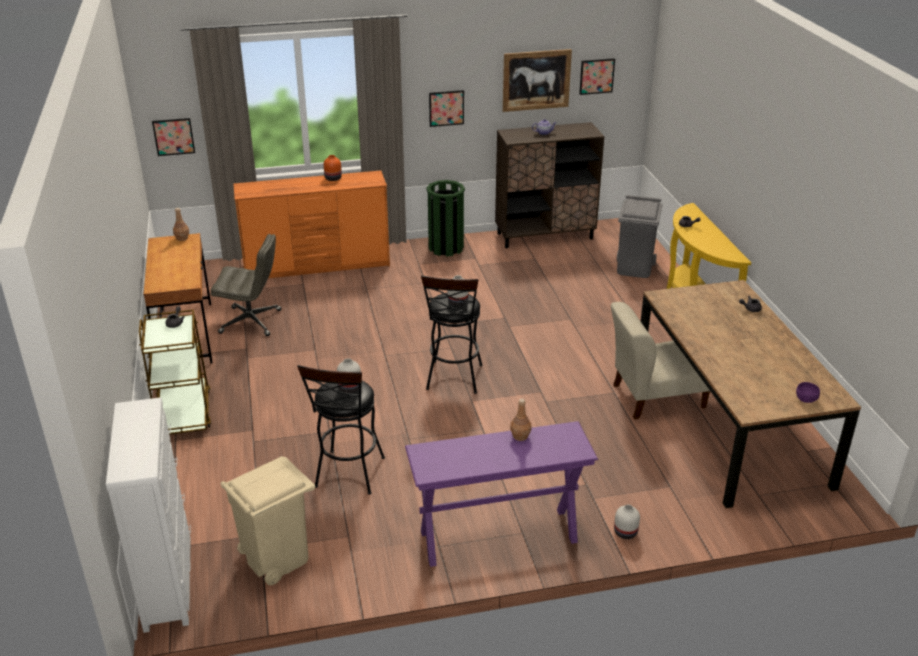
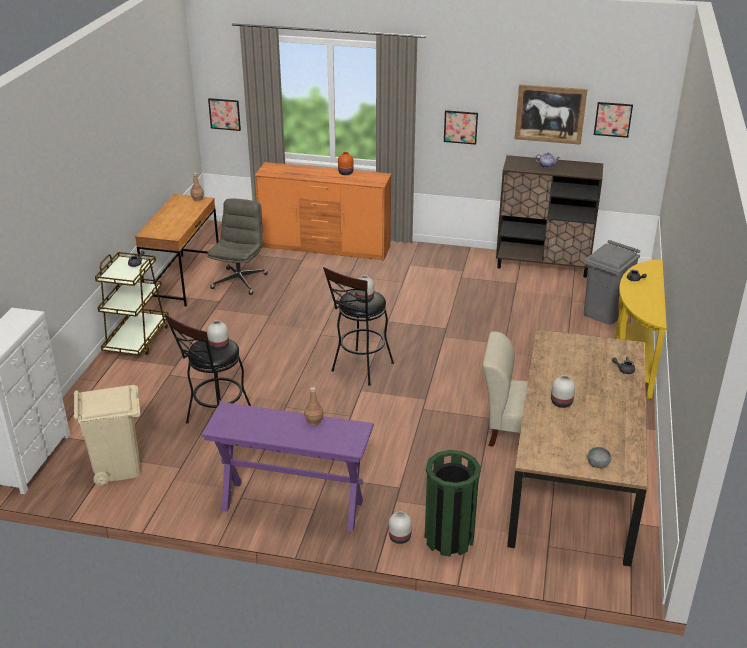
camera: 25 degrees right, 0 degrees up
(251, 321) = (239, 281): grey office chair -> grey office chair turned 105 degrees counterclockwise
(446, 248) = (444, 256): green trash can -> green trash can (449, 538)
(727, 353) = (562, 403): none -> white vase
(806, 399) = (598, 464): purple bowl -> grey bowl

